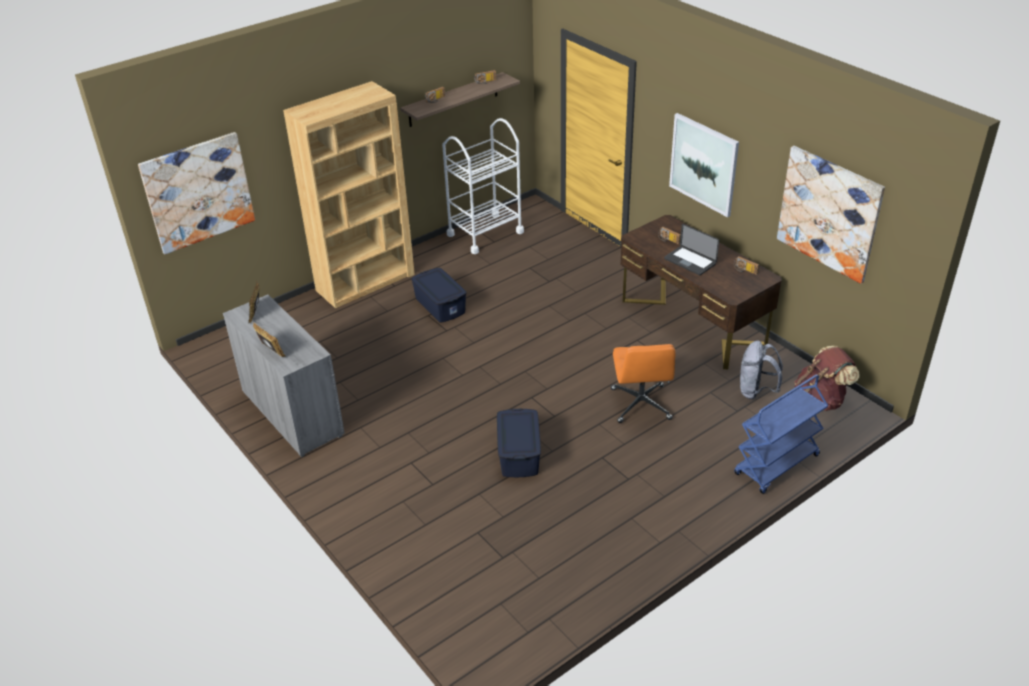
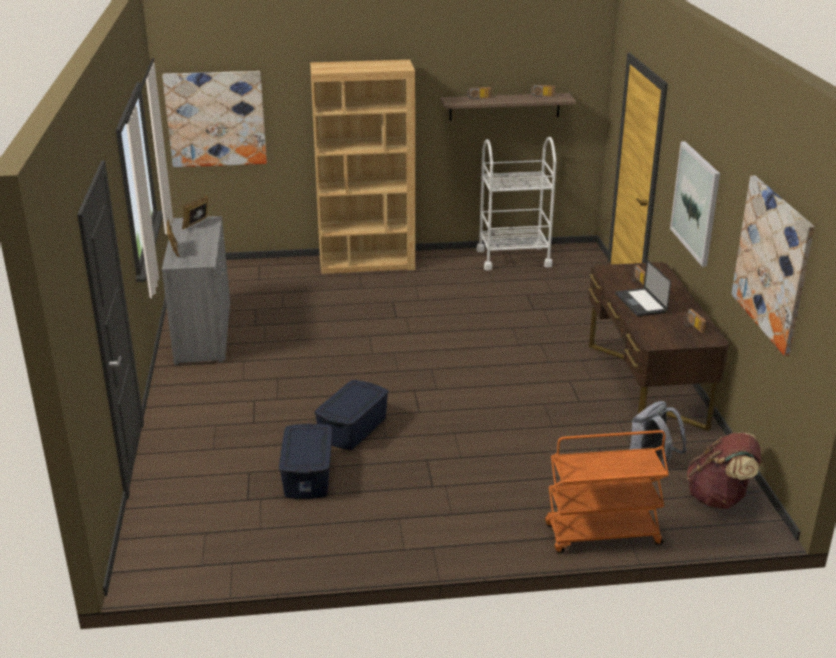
camera: 30 degrees right, 10 degrees down
(440, 305) = (412, 297): blue storage box -> blue storage box (308, 475)
(641, 404) = (514, 432): orange office chair -> none
(776, 465) = (601, 535): blue cart -> orange cart

